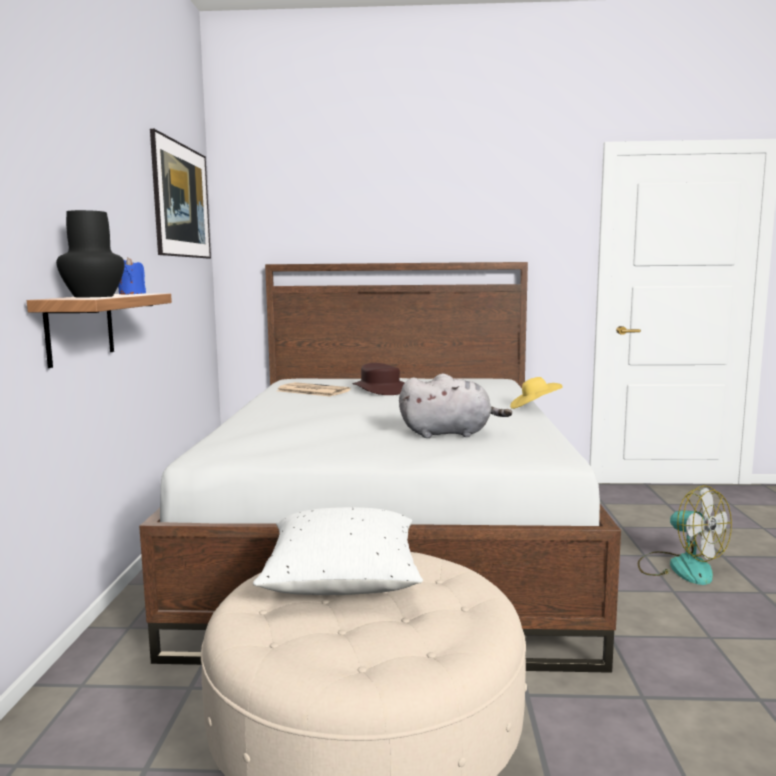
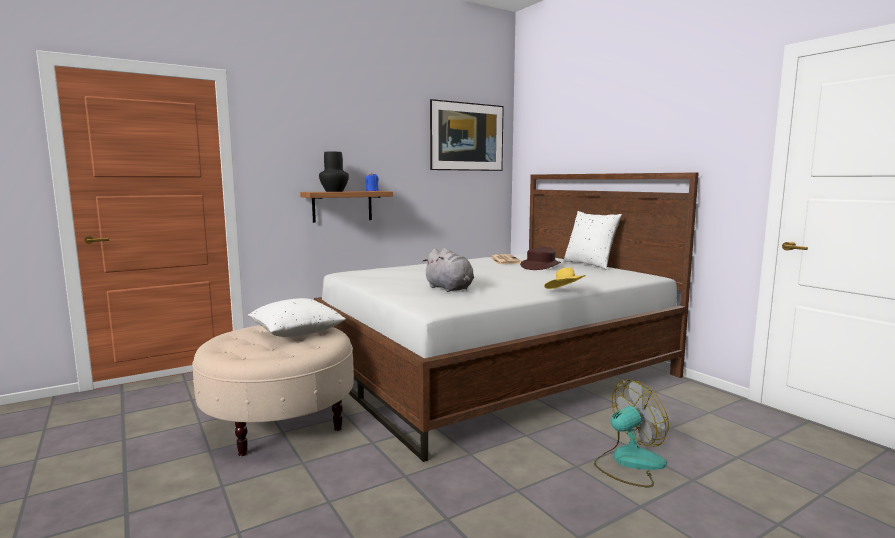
camera: 55 degrees right, 0 degrees up
(407, 379) = (590, 264): none -> white pillow
(680, 567) = (629, 463): fan -> fan turned 135 degrees counterclockwise

